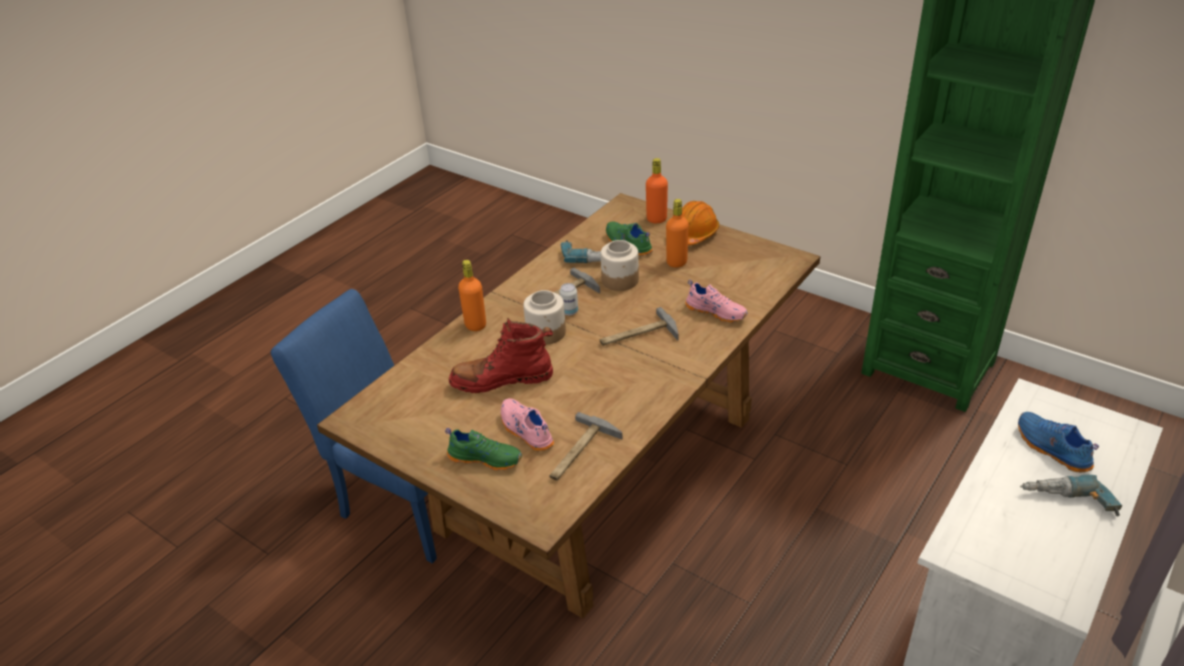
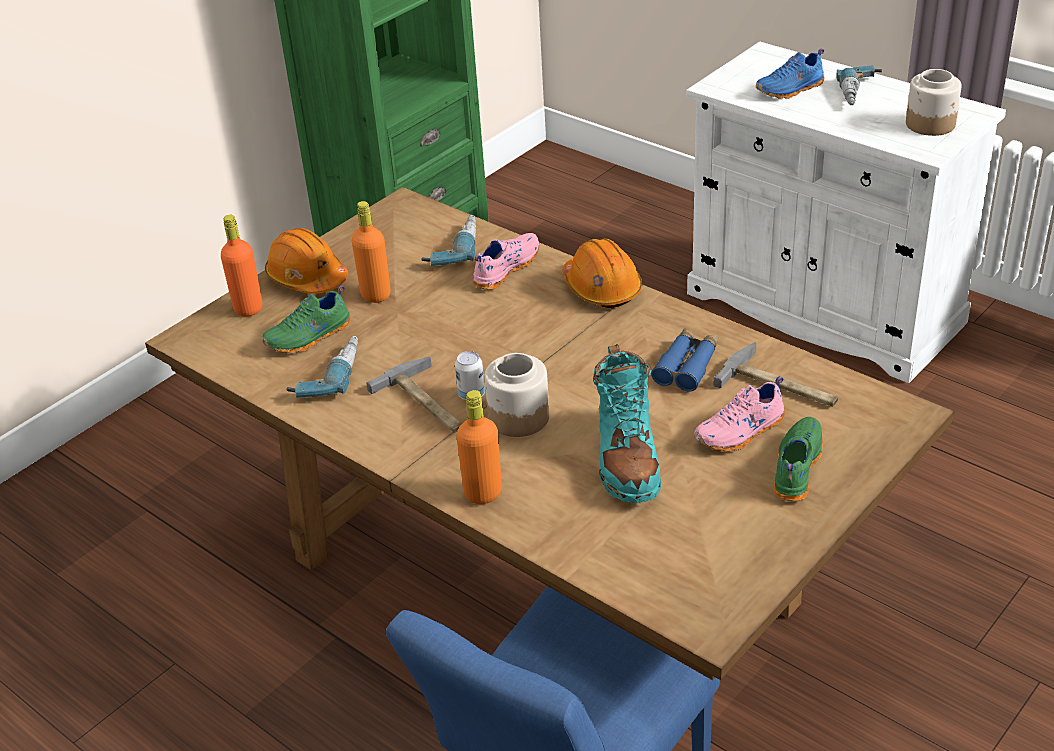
camera: 85 degrees left, 0 degrees up
(502, 380) = (626, 458): red boot -> turquoise boot
(602, 404) = (687, 366): none -> blue binoculars
(620, 280) = (404, 346): jar -> jar (931, 124)
(638, 335) = (543, 333): hammer -> none
(697, 358) = (602, 288): none -> orange hard hat
(740, 286) = (452, 248): none -> power drill

